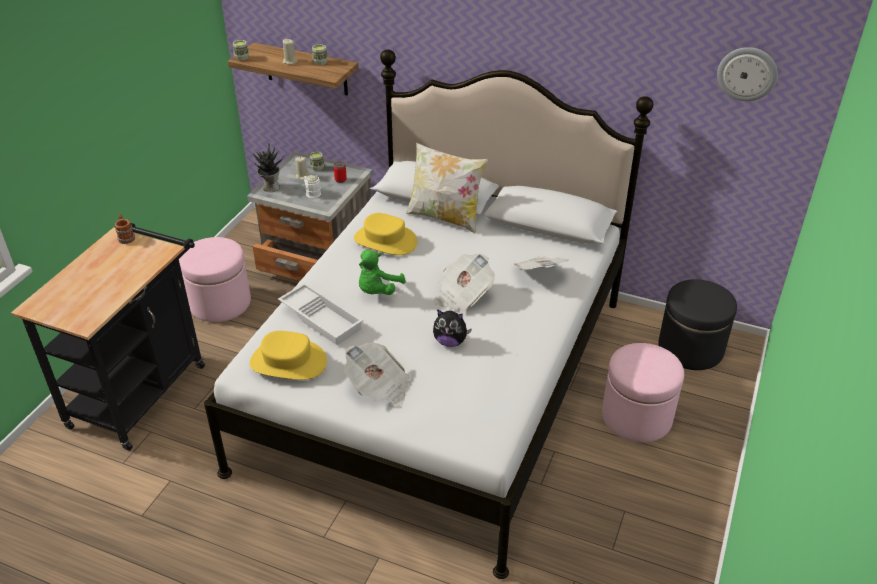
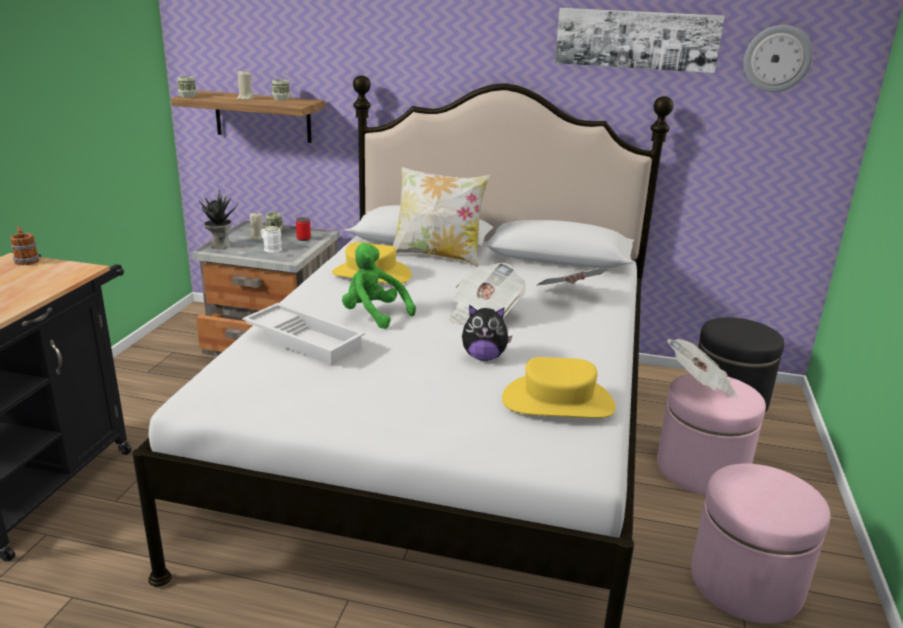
camera: 10 degrees left, 15 degrees down
(220, 303) = (153, 386): pink ottoman -> pink ottoman (746, 583)
(288, 362) = (263, 385): yellow hat -> yellow hat (558, 402)
(378, 291) = (374, 315): green plush toy -> green plush toy turned 105 degrees clockwise
(378, 387) = (400, 406): newspaper -> newspaper (699, 384)
(624, 44) = (636, 39): none -> picture

